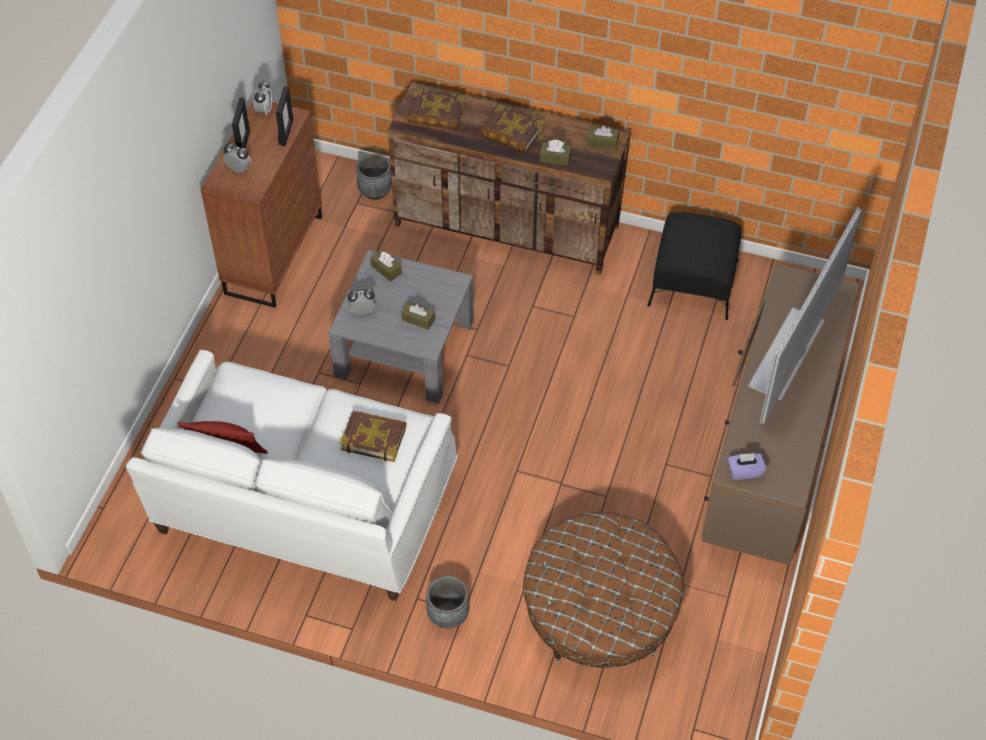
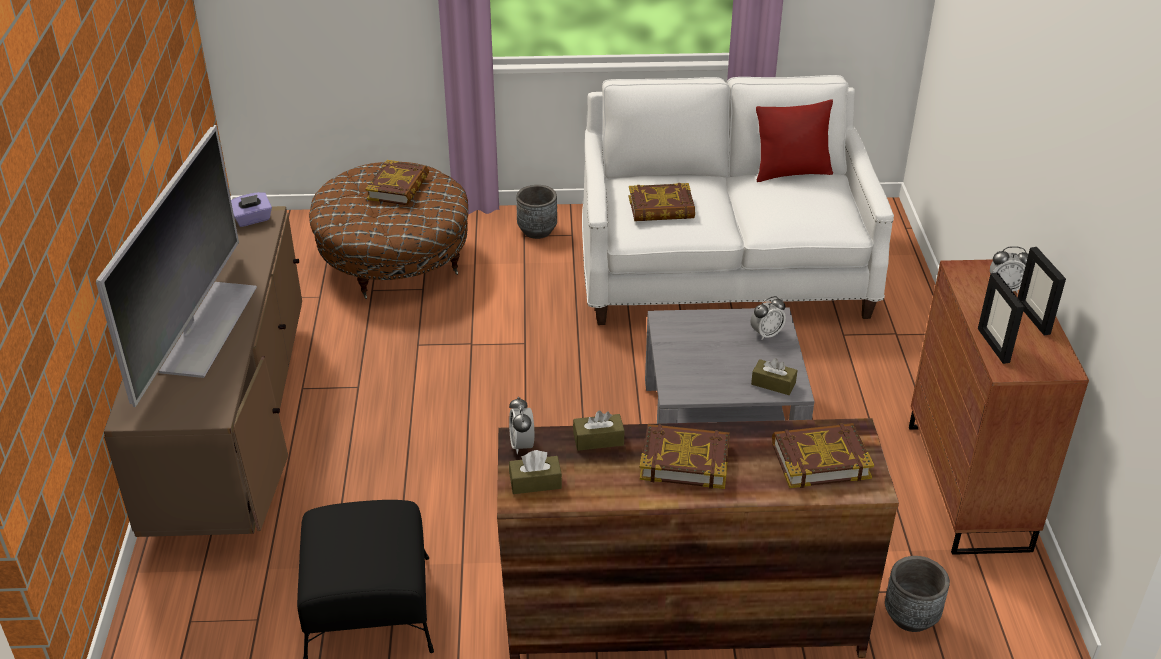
camera: 160 degrees right, 15 degrees down
(264, 110) = (1055, 366): alarm clock -> alarm clock (522, 445)
(418, 319) = (695, 342): brown tissue box -> none
(590, 584) = (398, 187): none -> book

